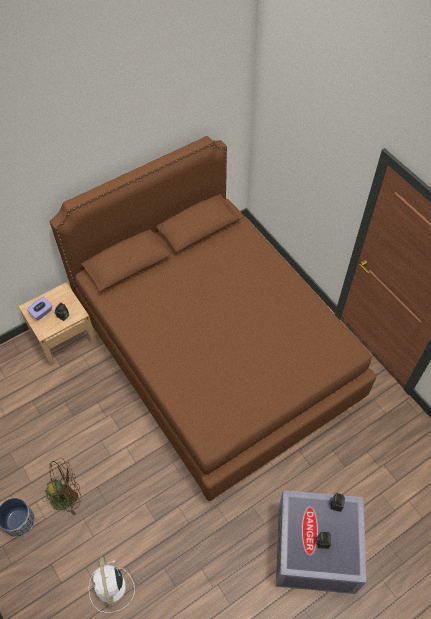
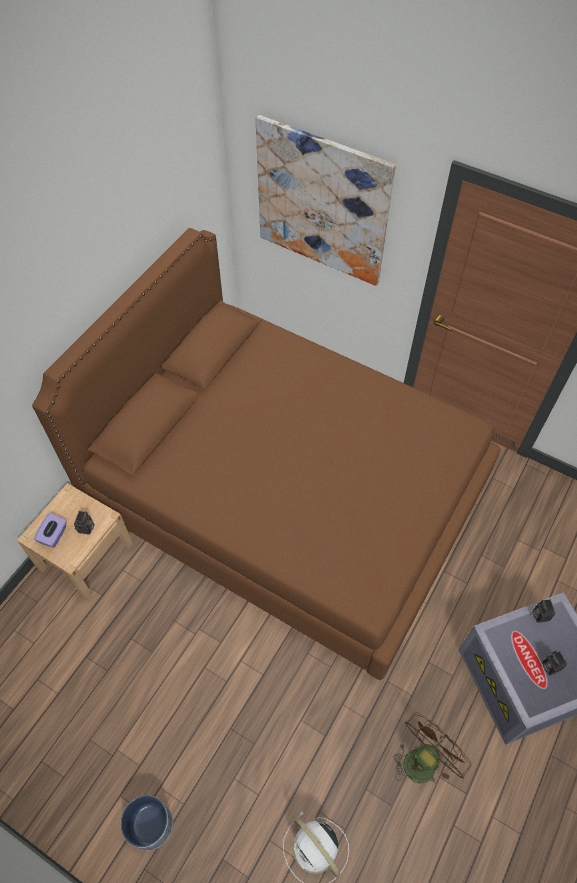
camera: 25 degrees left, 0 degrees up
(66, 496) = (197, 760): brown fan -> brown fan (423, 758)
(304, 148) = (322, 203): none -> picture

